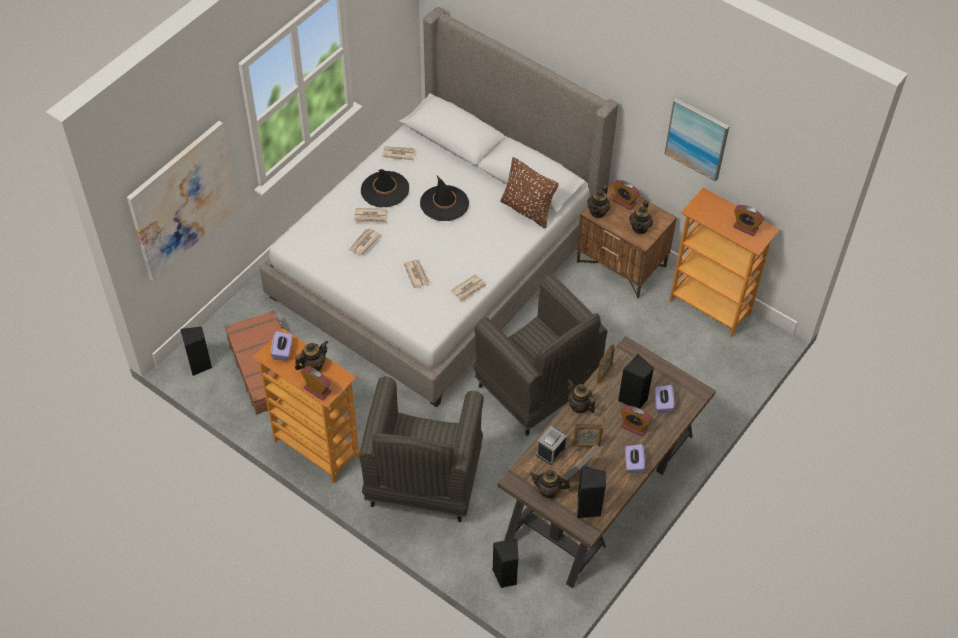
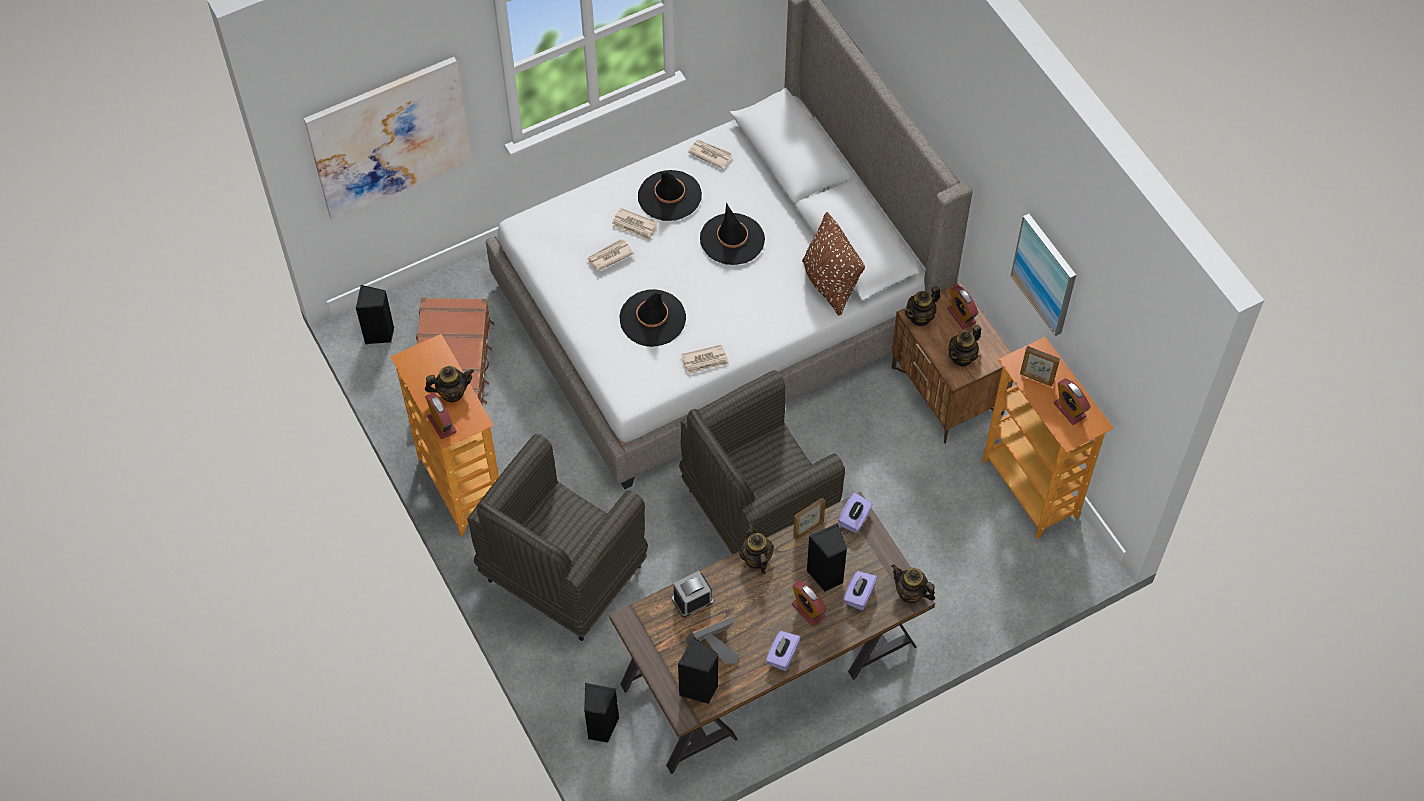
camera: 25 degrees right, 5 degrees up
(282, 351) = (426, 362): purple tissue box -> purple tissue box (854, 519)
(417, 274) = (652, 318): newspaper -> black hat
(537, 389) = (757, 513): grey armchair -> grey armchair turned 75 degrees clockwise
(548, 490) = (663, 648): teapot -> teapot (910, 593)
(586, 445) = (738, 610): picture frame -> picture frame (1036, 378)

